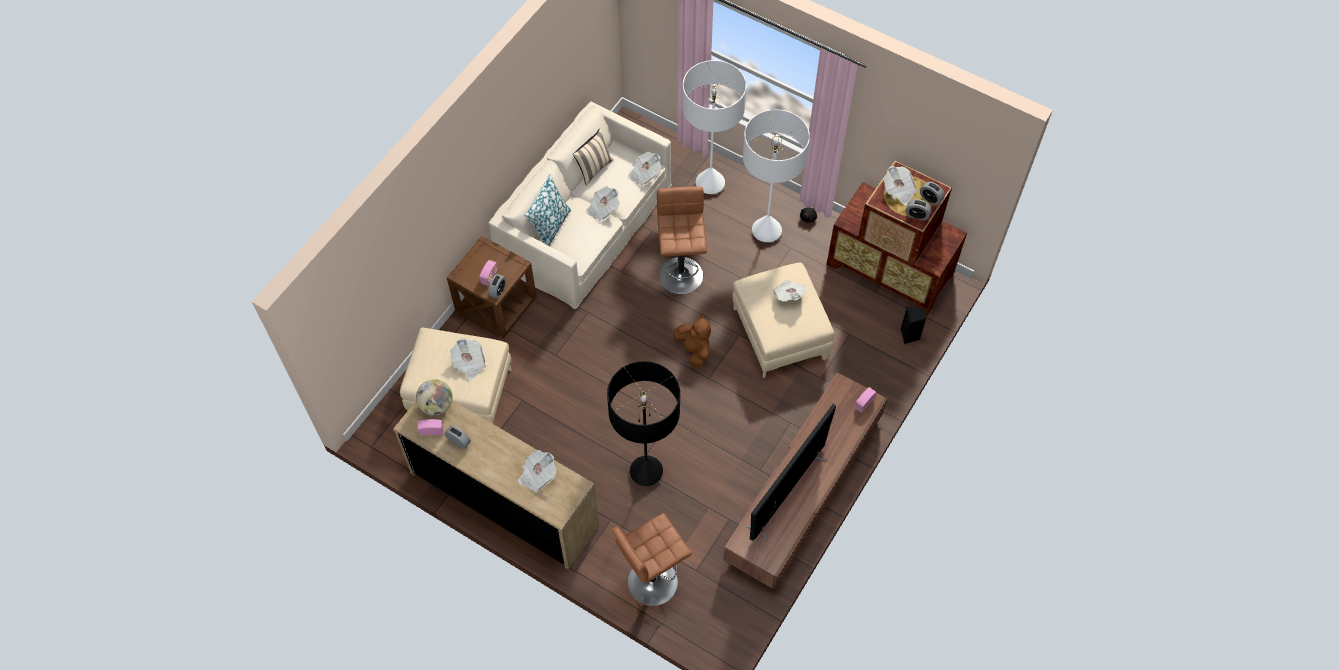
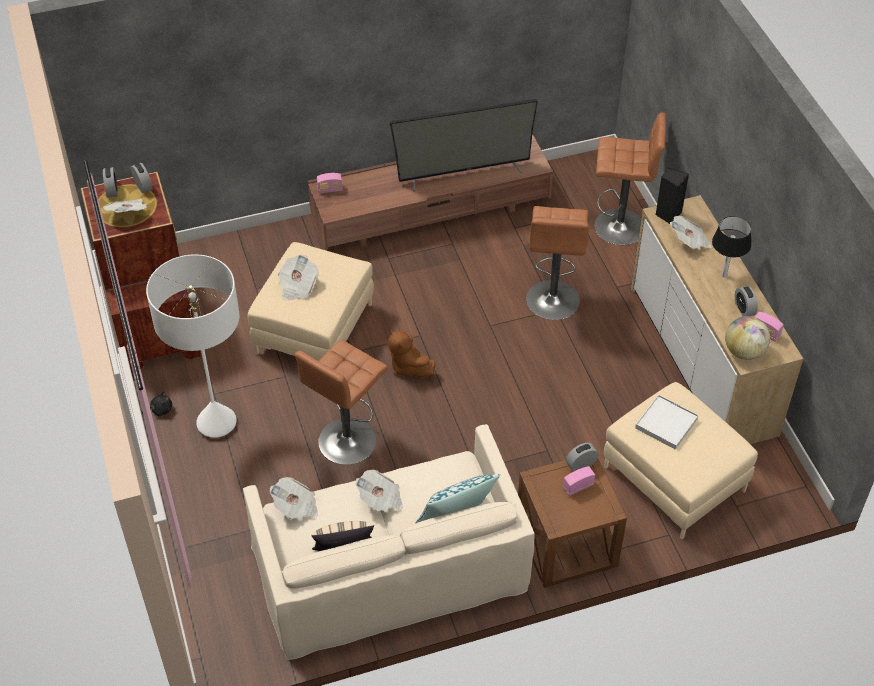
camera: 140 degrees left, 10 degrees down
(469, 363) = (666, 423): newspaper -> white tray
(491, 462) = (724, 276): none -> black table lamp
(646, 472) = (552, 300): black floor lamp -> brown stool
(694, 350) = (408, 366): brown plush toy -> brown plush toy turned 45 degrees counterclockwise
(710, 184) = (212, 514): white floor lamp -> none
(910, 336) = (208, 254): black speaker -> black speaker (668, 214)

